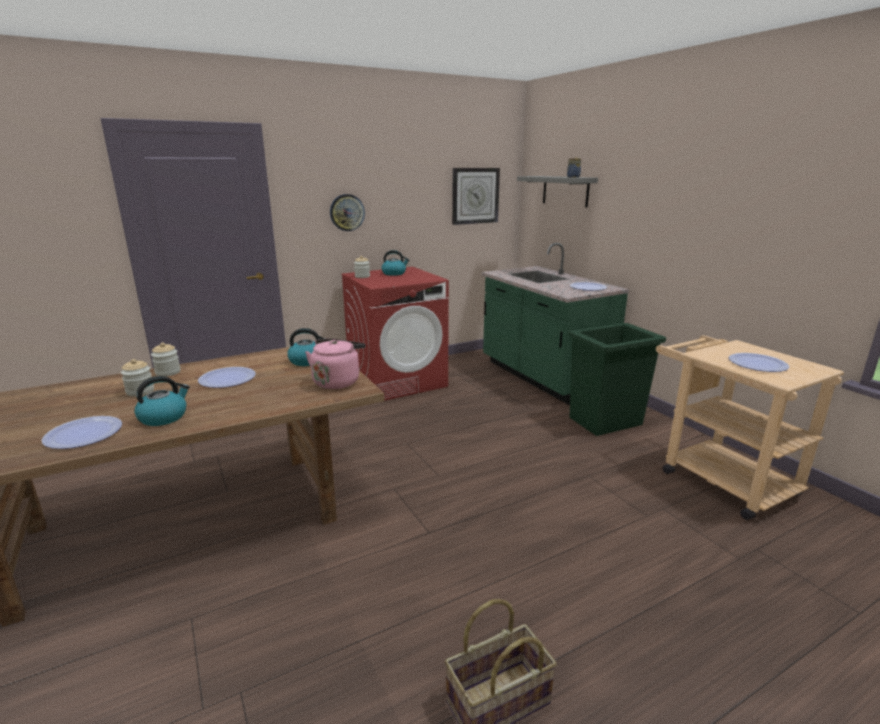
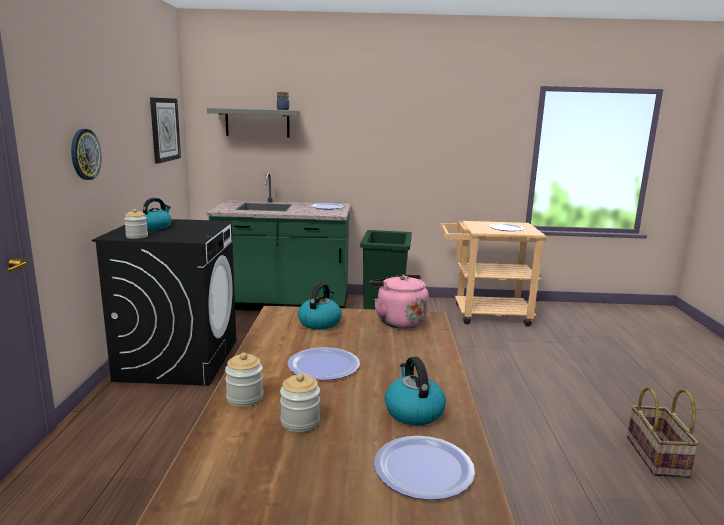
camera: 60 degrees left, 5 degrees down
(397, 381) = (178, 360): red washing machine -> black washing machine

